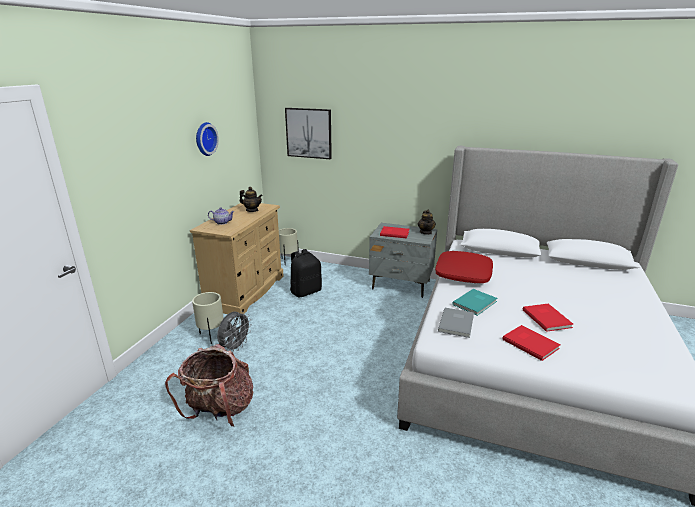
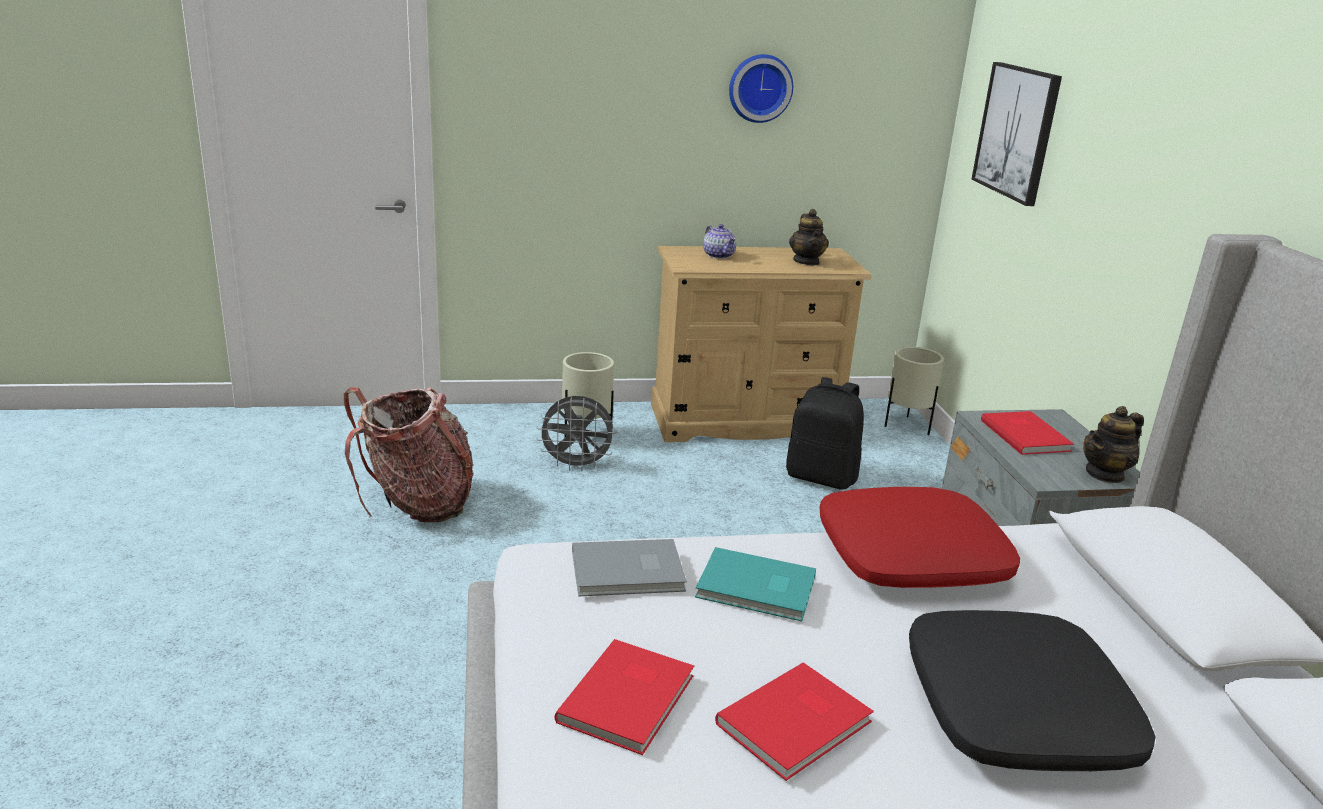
camera: 60 degrees right, 0 degrees up
(543, 286) = (1018, 710): none -> black pillow

